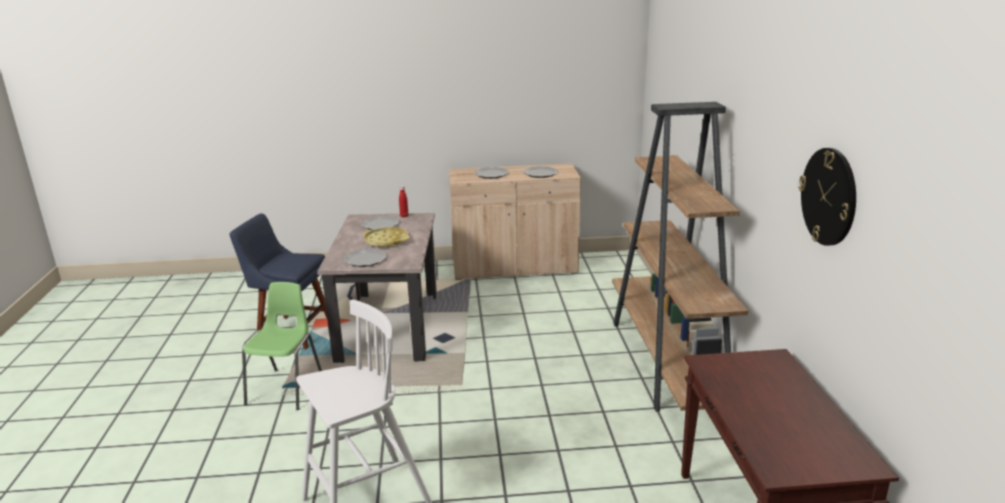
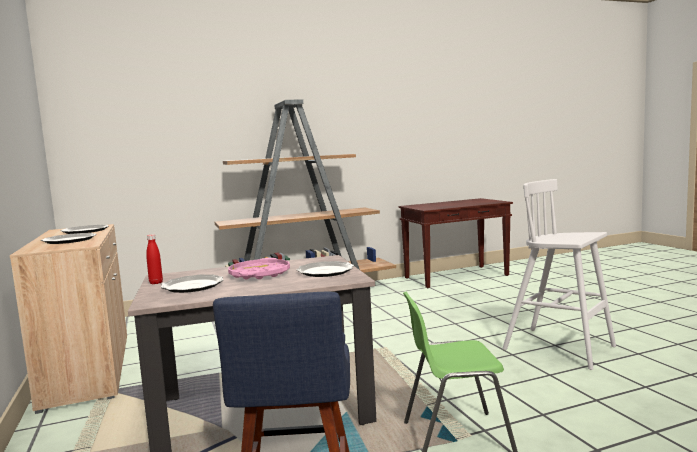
camera: 105 degrees left, 15 degrees down
(386, 241) = (259, 274): yellow tray -> pink tray
(829, 196) = (400, 121): wall clock -> none

